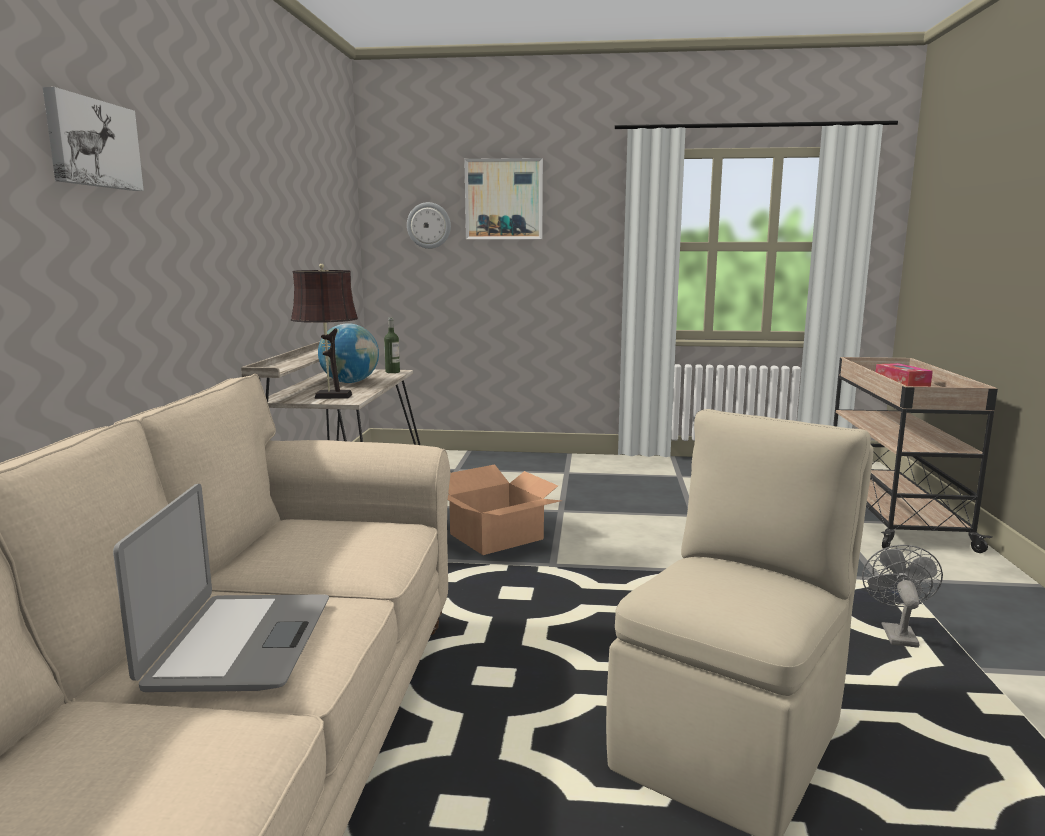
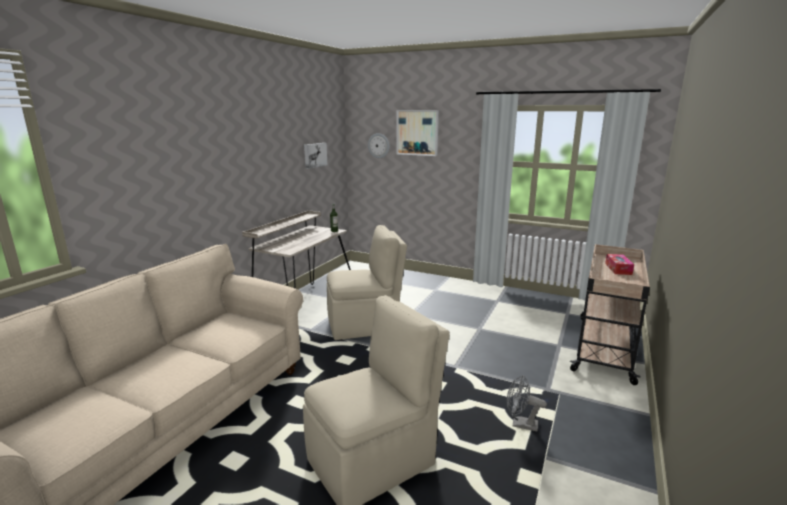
camera: 20 degrees right, 5 degrees up
(92, 143) = (151, 145): picture -> picture (314, 155)
(239, 642) = (153, 373): laptop -> none
(329, 396) = (284, 247): brown table lamp -> none
(350, 382) = (305, 237): globe -> none
(497, 537) = (365, 325): cardboard box -> beige chair
(896, 633) = (520, 424): grey fan -> grey fan turned 105 degrees counterclockwise

